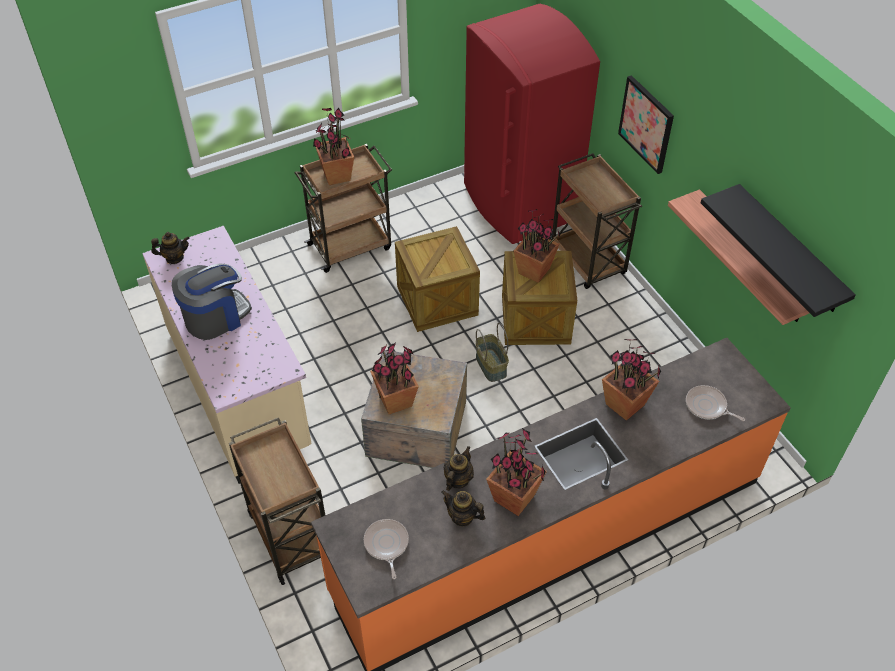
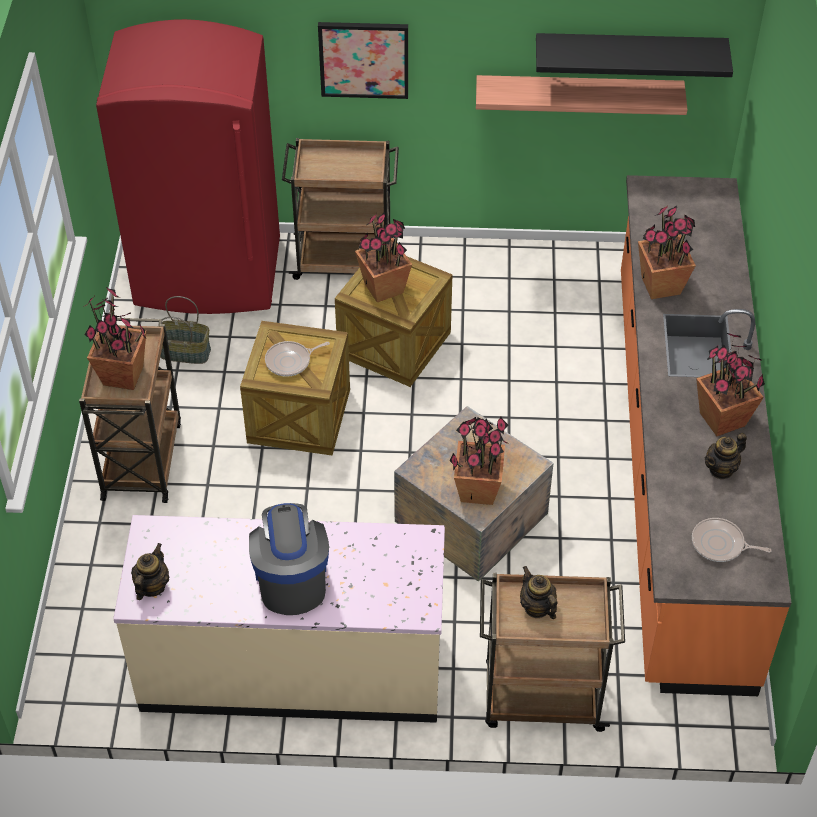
camera: 60 degrees left, 0 degrees up
(457, 480) = (674, 453): teapot -> teapot (537, 607)
(491, 365) = (431, 412): basket -> basket (185, 352)
(707, 406) = (700, 230): frying pan -> frying pan (290, 361)

